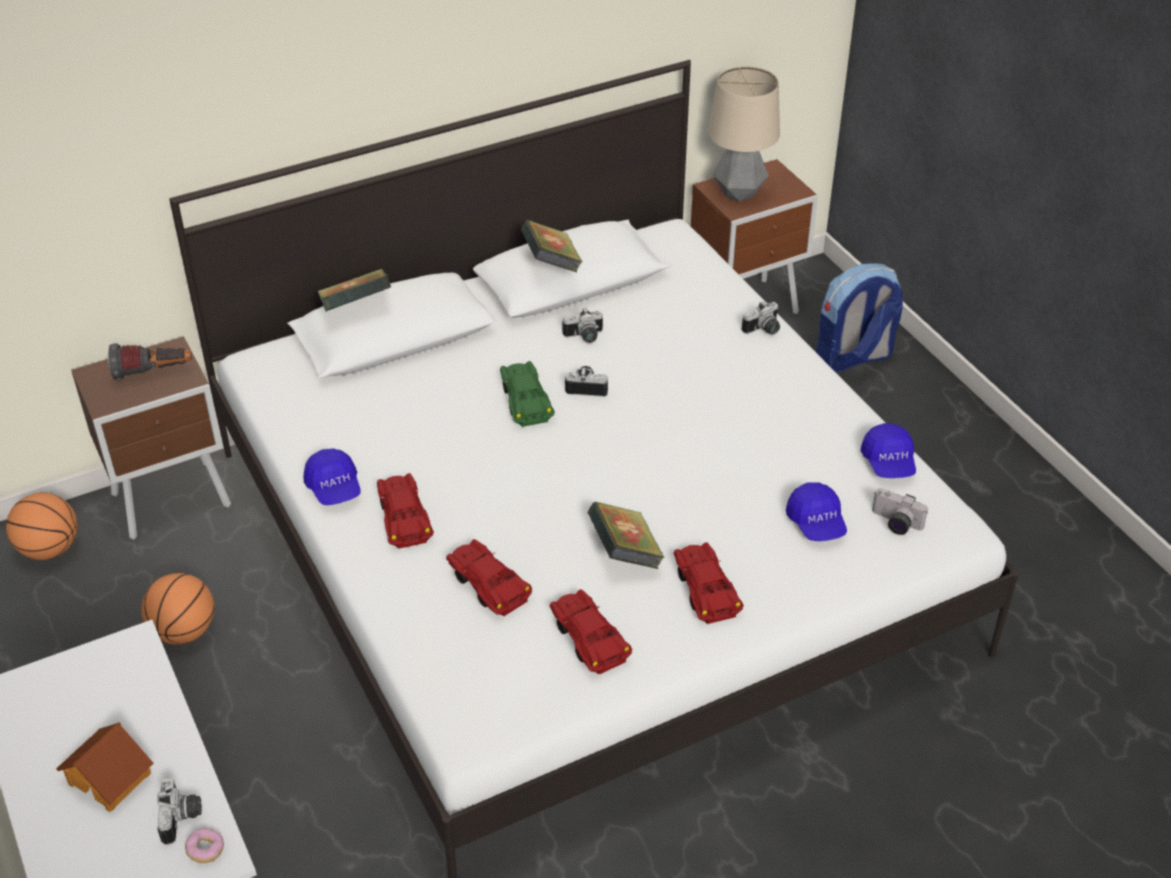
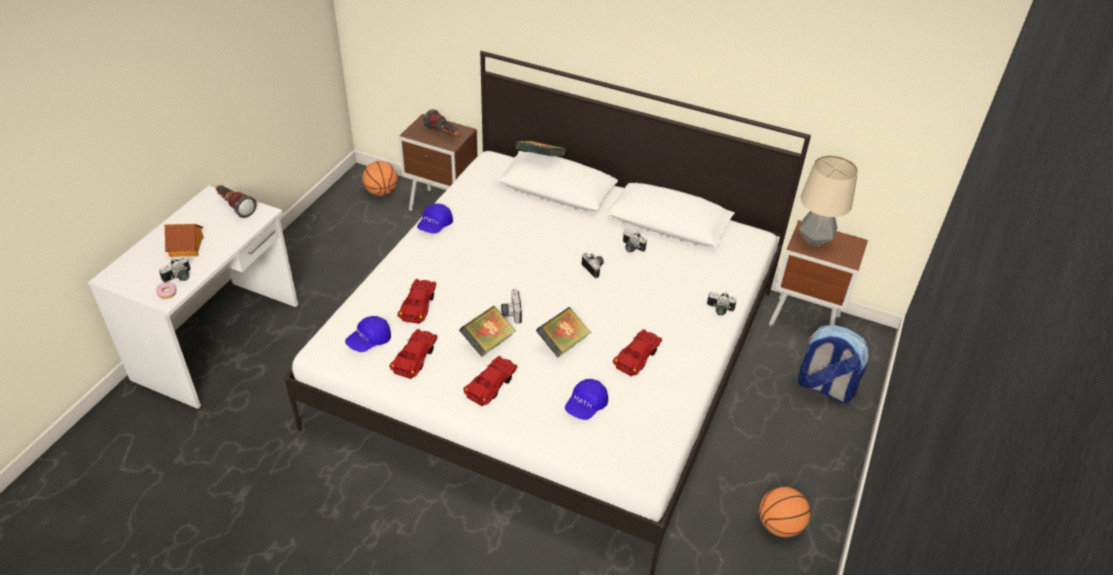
camera: 50 degrees right, 0 degrees up
(77, 673) = (235, 207): none -> flashlight
(184, 631) = (373, 256): basketball -> basketball (779, 525)
(404, 517) = (438, 256): red toy car -> red toy car (638, 357)
(525, 400) = (559, 252): green toy car -> none
(551, 264) = (649, 201): book -> book (563, 343)
(888, 463) = (668, 414): blue cap -> blue cap (369, 341)
(894, 523) = (620, 440): camera -> camera (510, 312)

